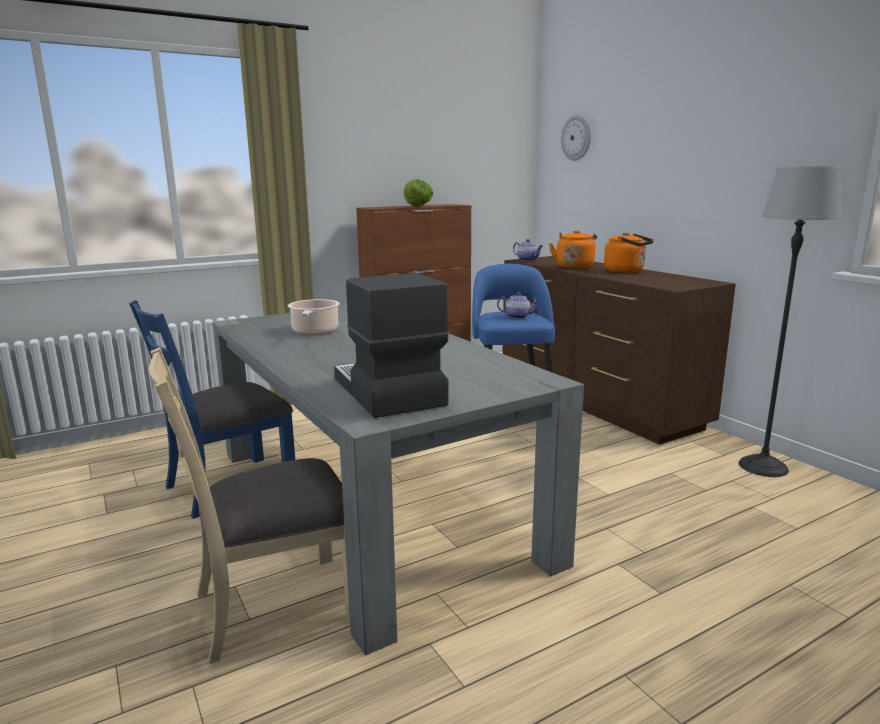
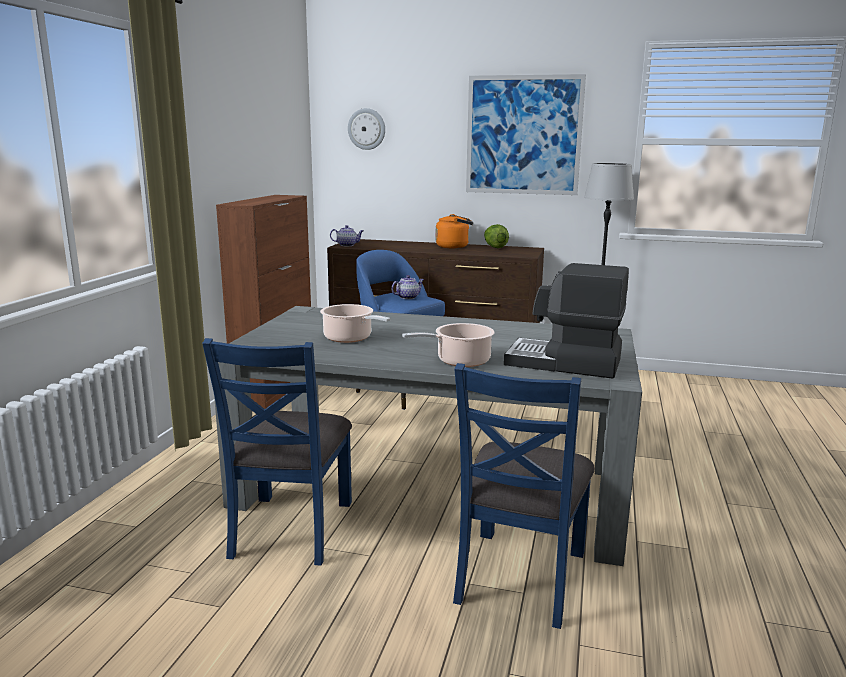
camera: 45 degrees left, 0 degrees up
(274, 604) = (519, 576): beige chair -> blue chair
(318, 366) = (460, 361): none -> cooking pot
(419, 206) = (269, 199): lettuce -> lettuce (495, 247)
(574, 267) = (407, 247): orange kettle -> none
(724, 134) = (523, 135): none -> picture

